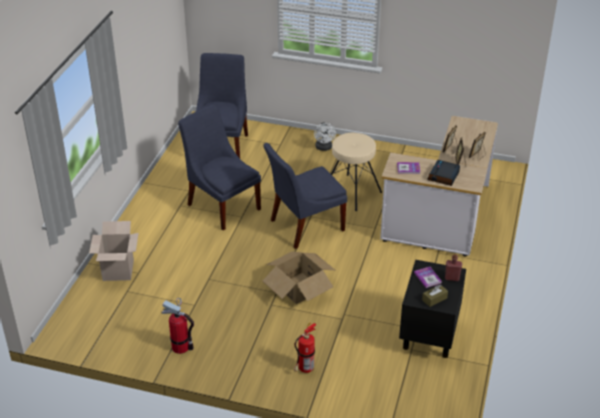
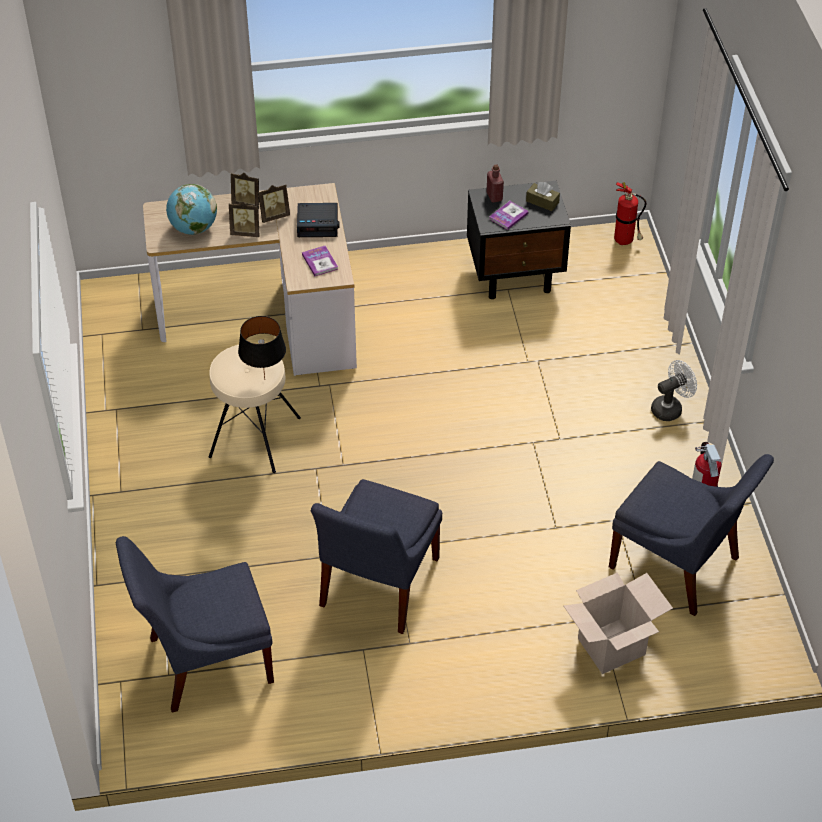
camera: 115 degrees left, 10 degrees up
(299, 287) = (508, 422): cardboard box -> none
(304, 226) = (371, 464): blue chair -> blue chair (678, 566)
(304, 370) = (648, 366): fire extinguisher -> fire extinguisher (625, 241)
(324, 148) = (144, 512): white fan -> white fan (670, 408)
(341, 146) = (264, 379): none -> black table lamp
(464, 133) = (193, 228): none -> globe

